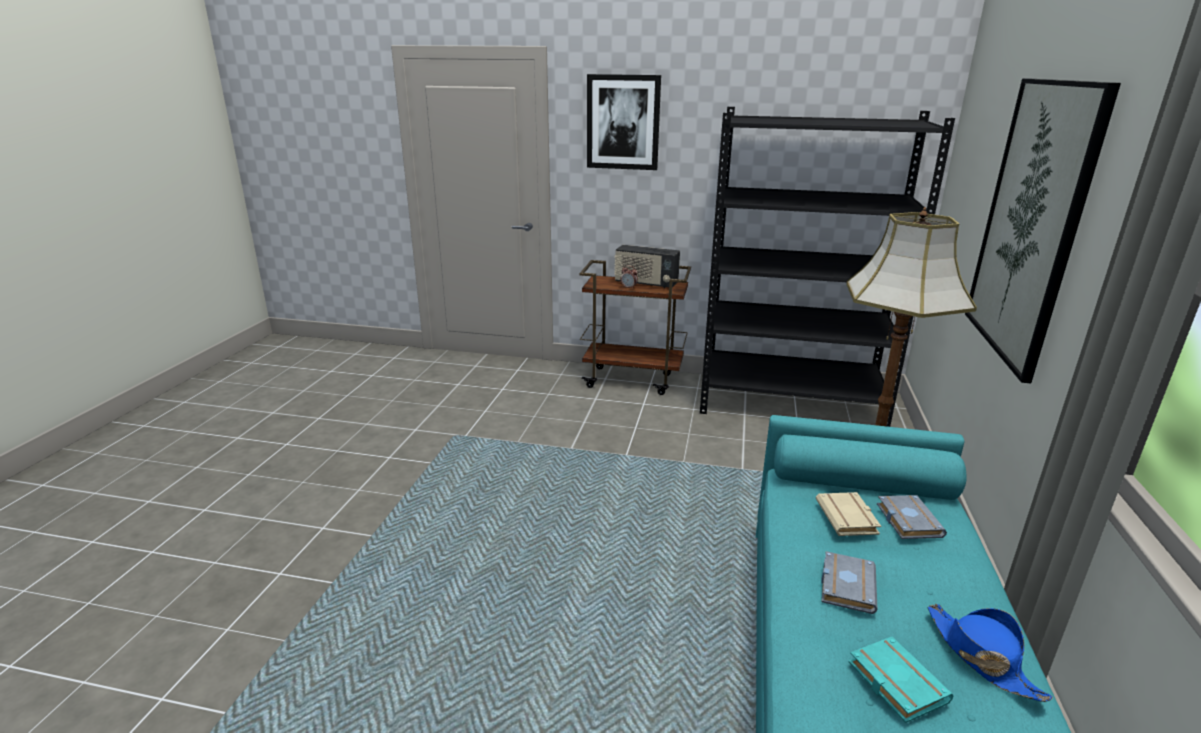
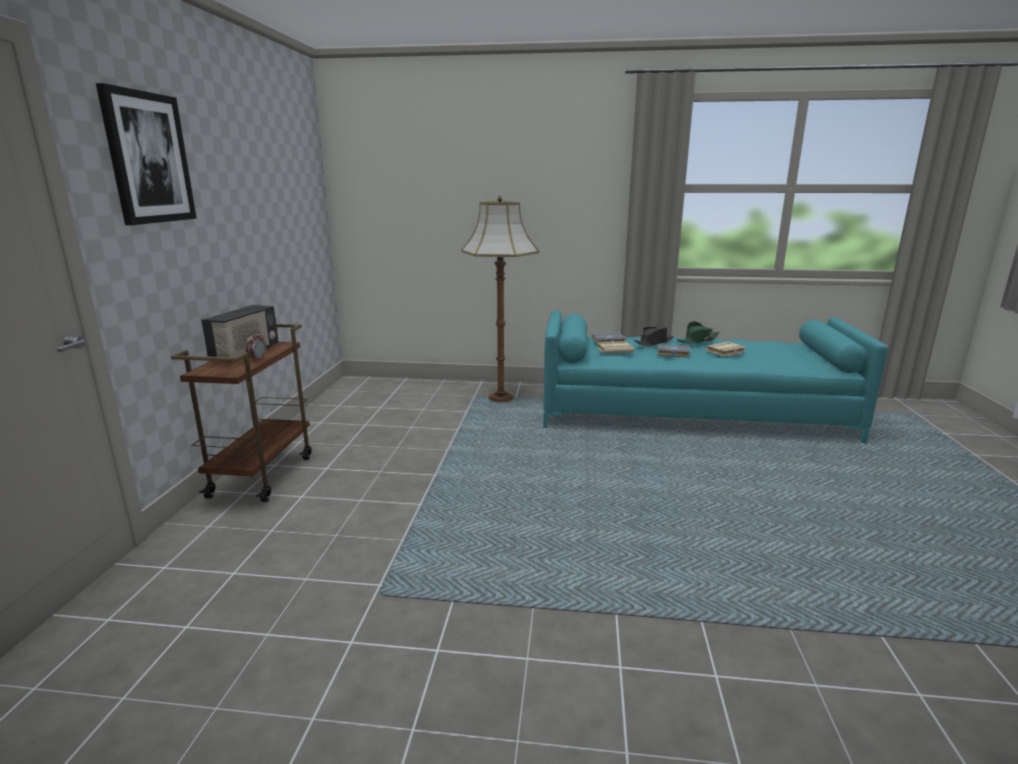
camera: 95 degrees left, 5 degrees down
(790, 402) = (347, 407): black bookcase -> none
(894, 682) = (725, 352): turquoise book -> beige book
(919, 575) = (653, 343): none -> black hat
(981, 656) = (697, 340): blue hat -> green hat
(1031, 223) = (507, 199): picture -> none

